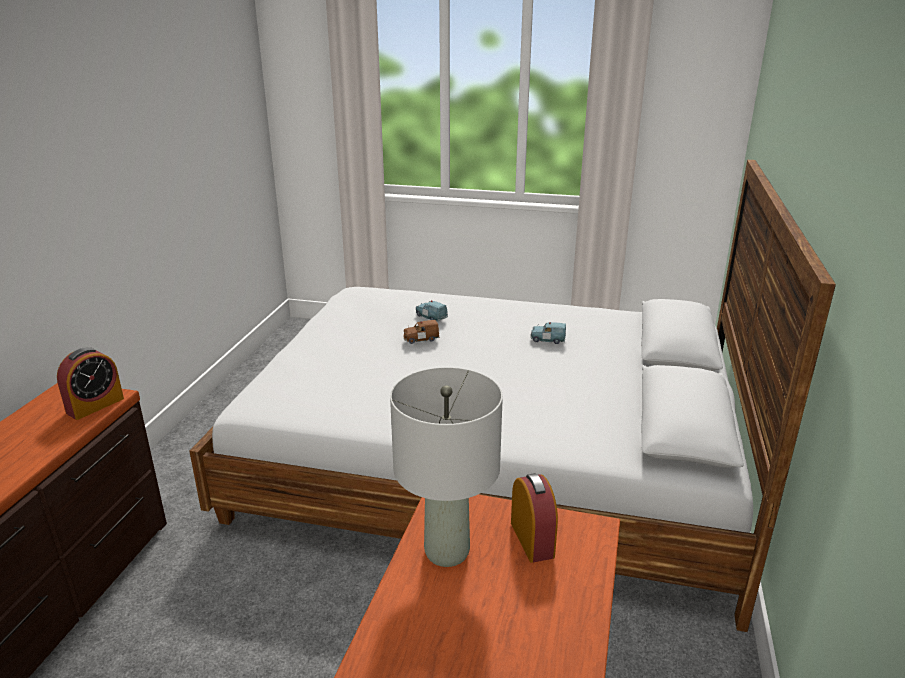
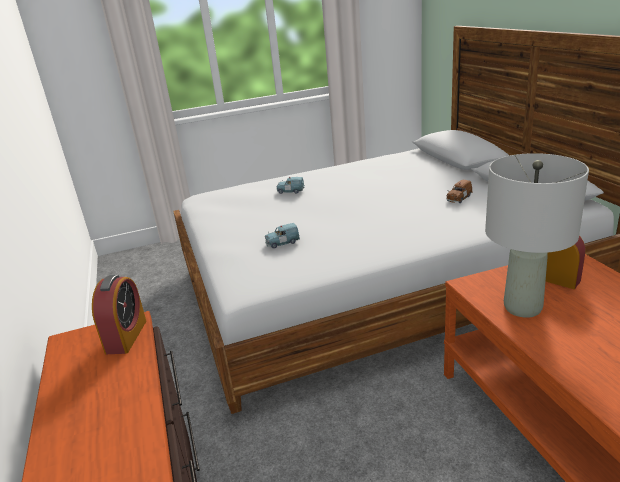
camera: 30 degrees left, 0 degrees up
(421, 339) = (305, 205): brown toy car -> brown toy car (458, 198)
(547, 340) = (386, 178): blue toy car -> blue toy car (282, 243)

